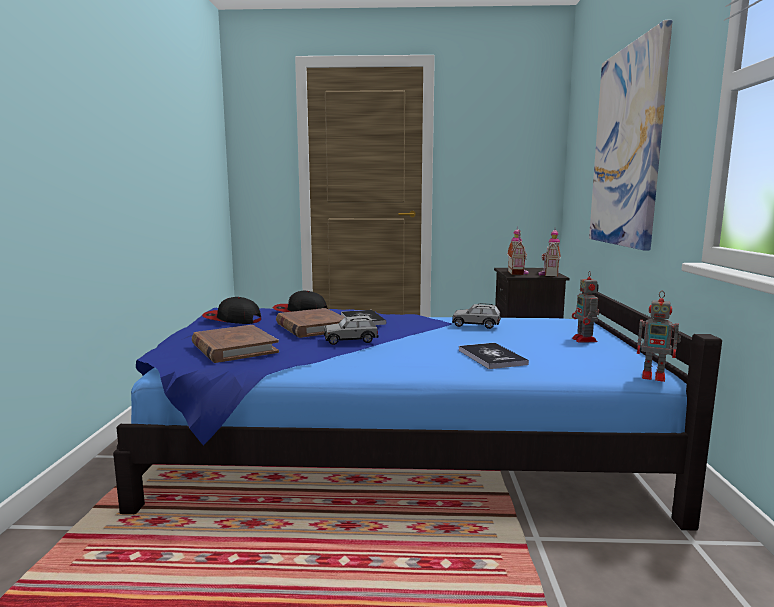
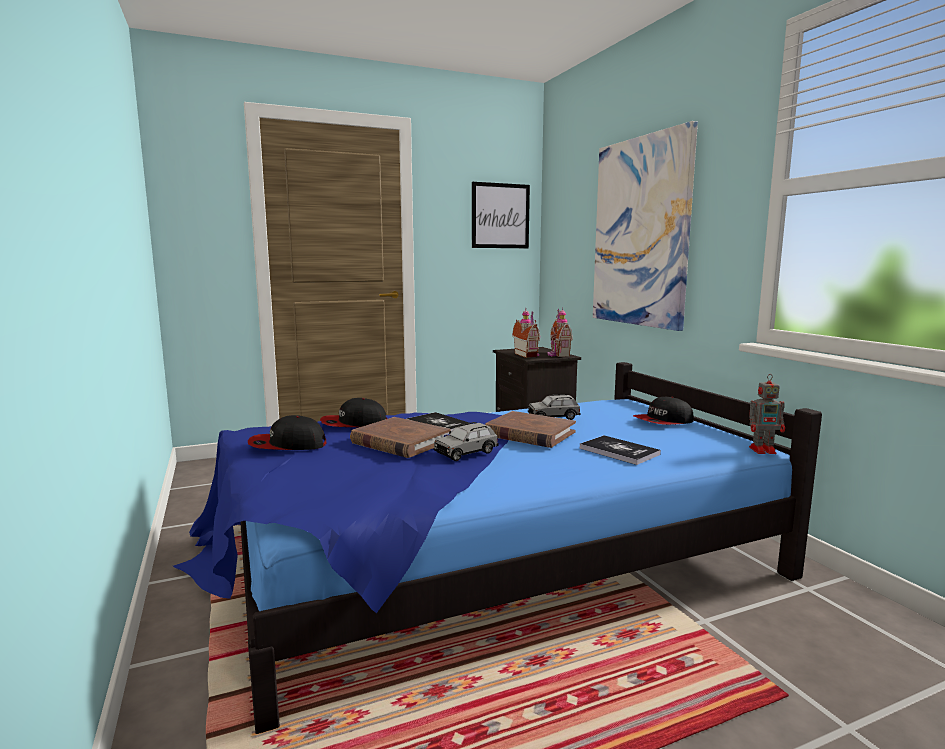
camera: 25 degrees left, 0 degrees up
(234, 348) = (355, 484): brown book -> brown book (529, 434)
(521, 140) = (500, 216): none -> picture
(585, 340) = (663, 421): toy robot -> cap

